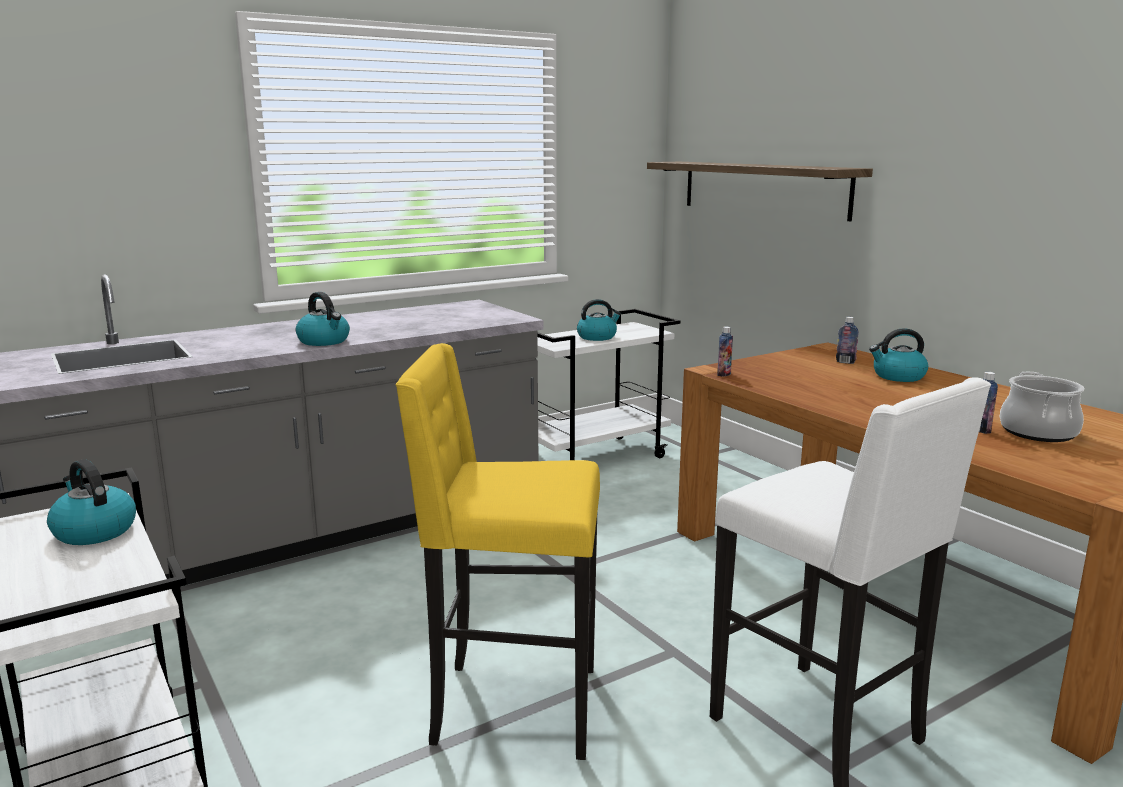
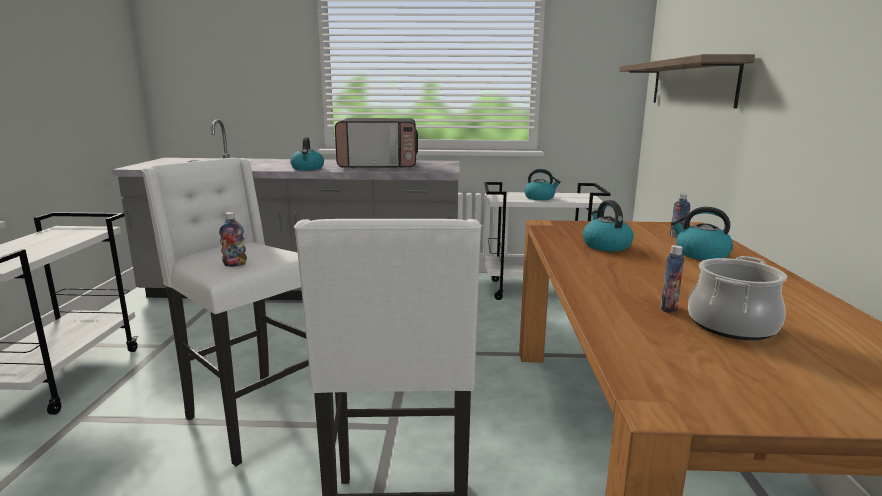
camera: 35 degrees right, 0 degrees up
(93, 531) = (66, 238): kettle -> kettle (605, 245)
(405, 321) = (379, 165): none -> microwave
(511, 708) = (252, 418): yellow stool -> white stool
(724, 374) = (545, 227): bottle -> bottle (235, 264)

